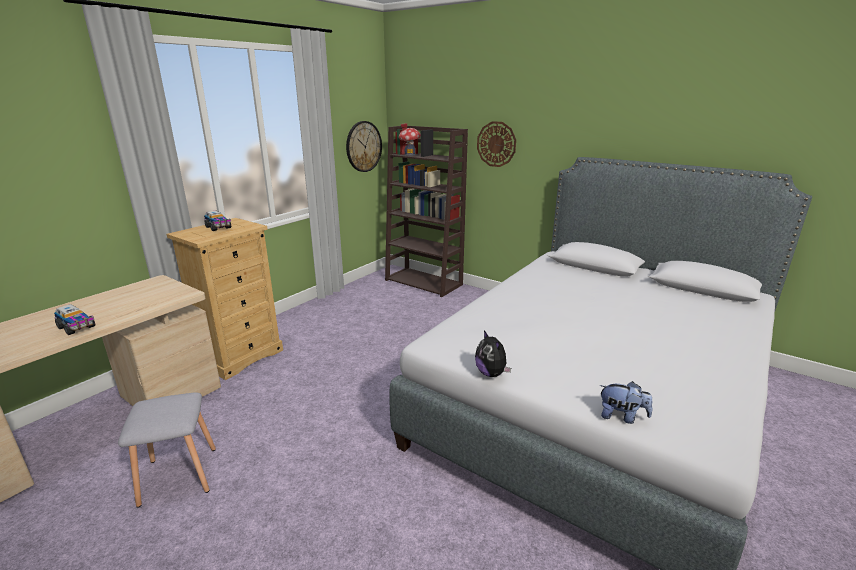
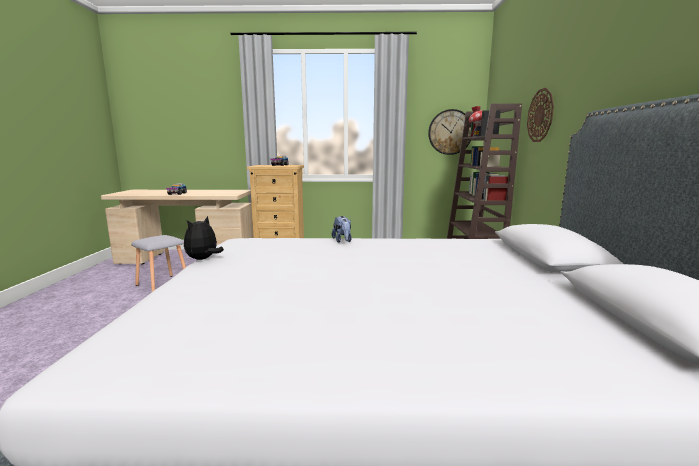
camera: 55 degrees right, 10 degrees down
(621, 416) = (145, 308): plush toy -> plush toy (342, 241)

